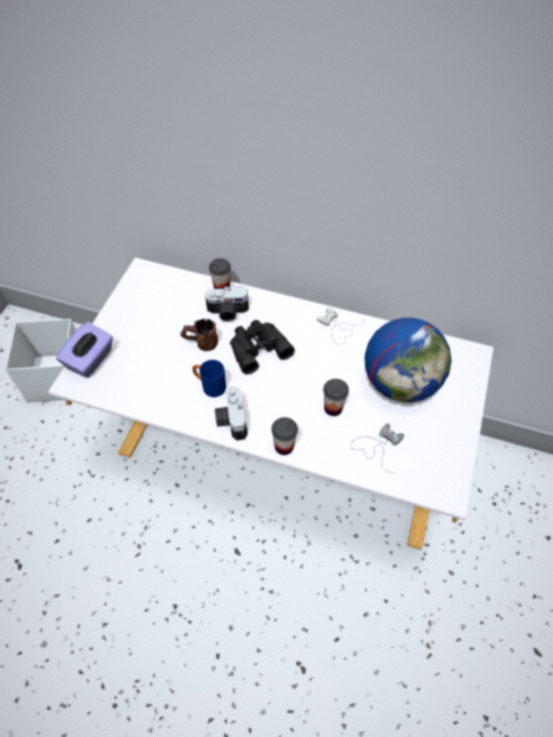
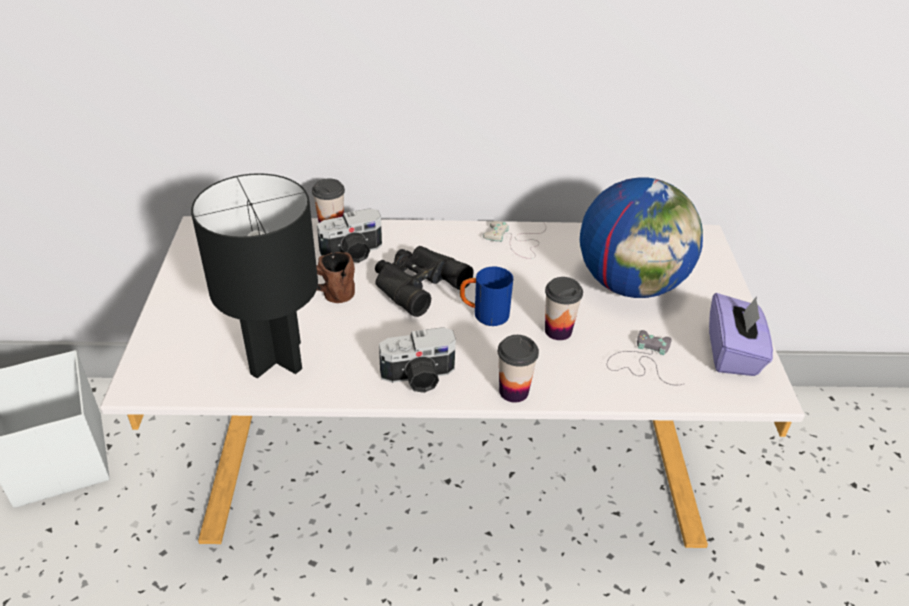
camera: 20 degrees left, 15 degrees down
(91, 360) = (160, 350): purple tissue box -> purple tissue box (733, 353)
(152, 383) = (274, 358): none -> black table lamp
(210, 386) = (367, 343): blue mug -> blue mug (484, 314)
(231, 420) = (419, 378): camera -> camera turned 75 degrees counterclockwise

